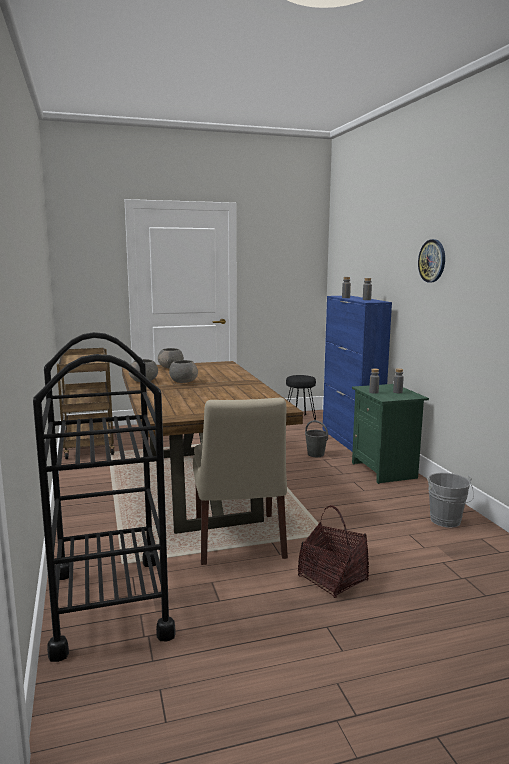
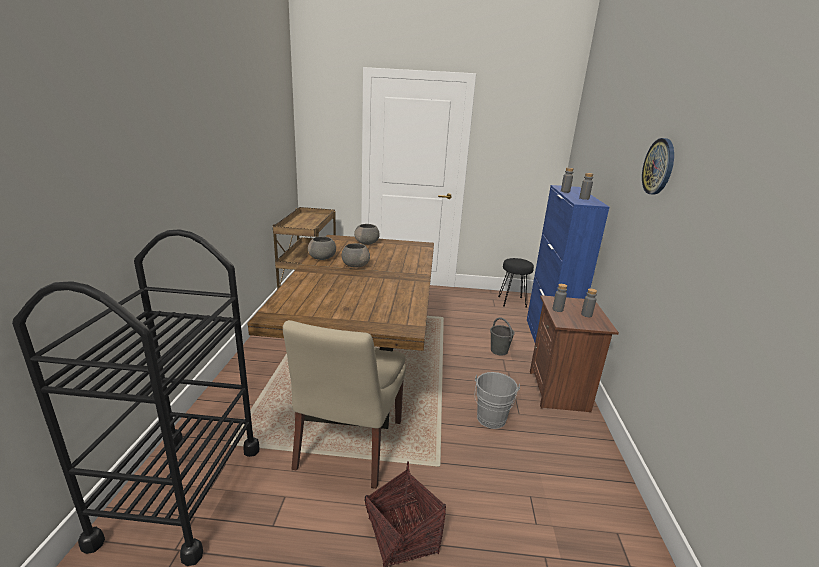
camera: 20 degrees right, 10 degrees up
(385, 470) = (560, 391): green nightstand -> brown nightstand
(446, 522) = (587, 491): grey bucket -> grey bucket (491, 421)

